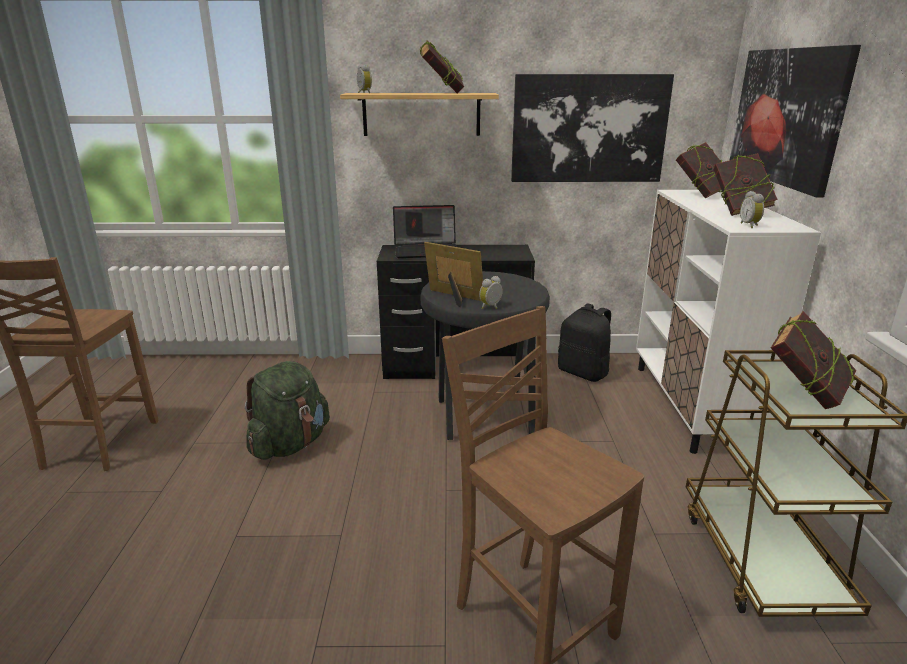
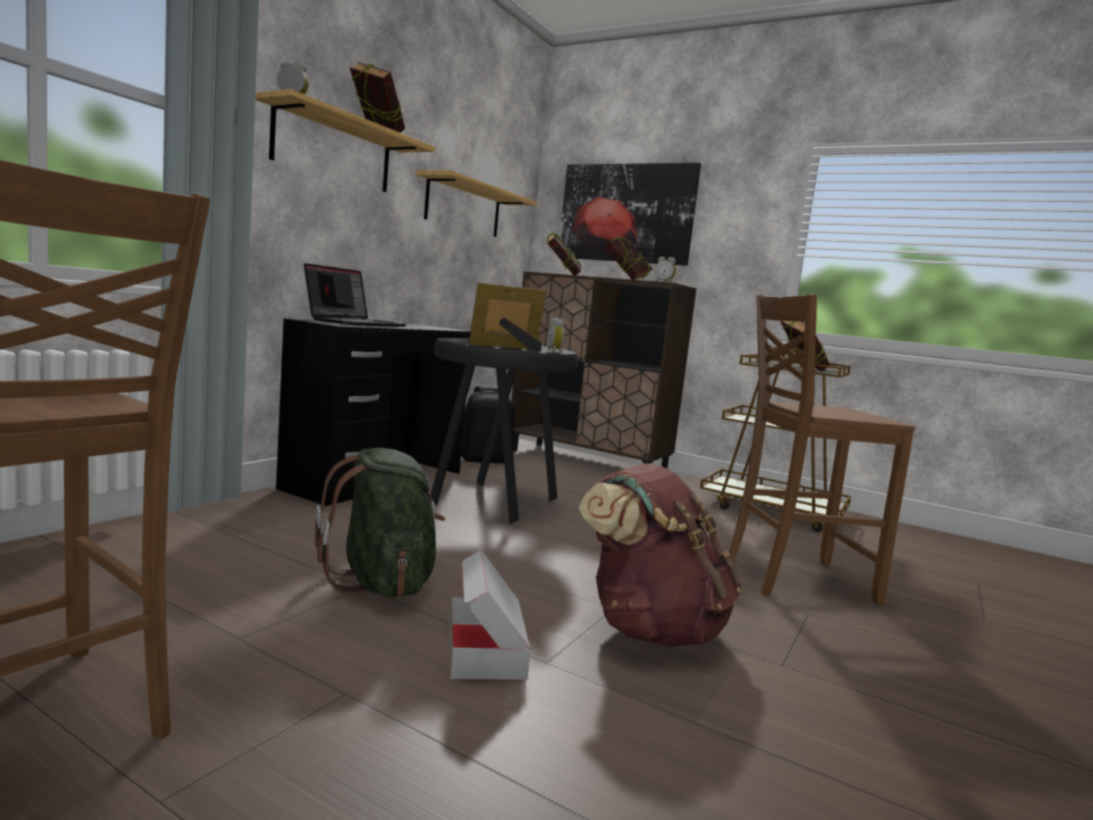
camera: 60 degrees left, 15 degrees down
(235, 510) = (485, 650): none -> cardboard box
(320, 561) = (650, 629): none -> brown backpack
(589, 129) = (463, 208): picture -> shelf
(691, 406) = (588, 461): white cabinet -> brown cabinet

